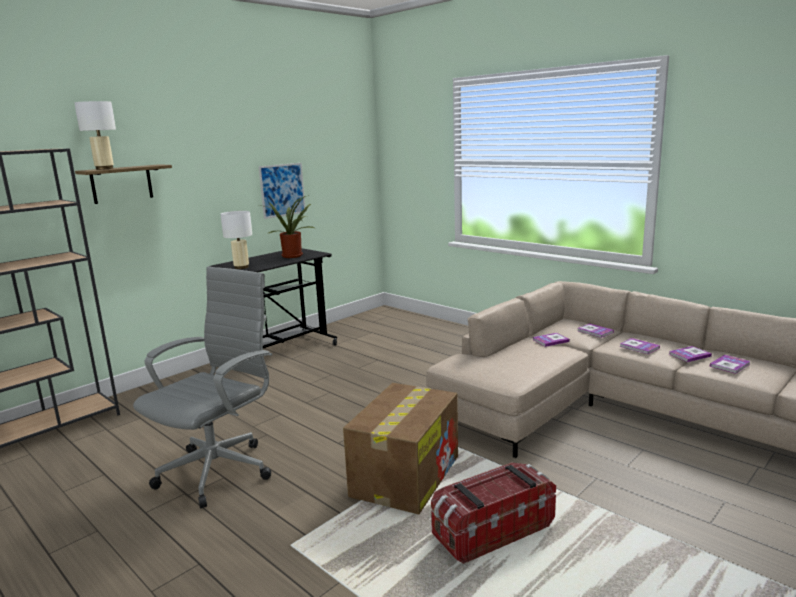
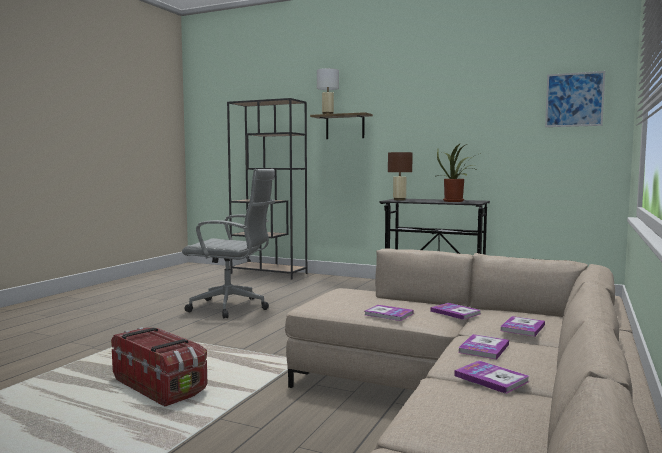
camera: 70 degrees right, 10 degrees down
(242, 267) = (399, 200): white table lamp -> brown table lamp
(282, 190) = (483, 142): picture -> picture (574, 99)
(406, 475) = (241, 351): cardboard box -> none
(729, 365) = (467, 402): book -> book (388, 314)

